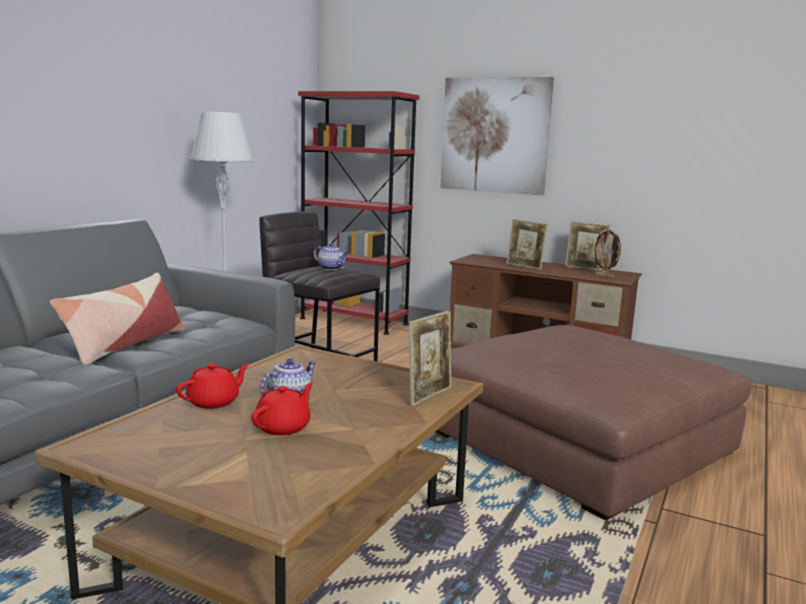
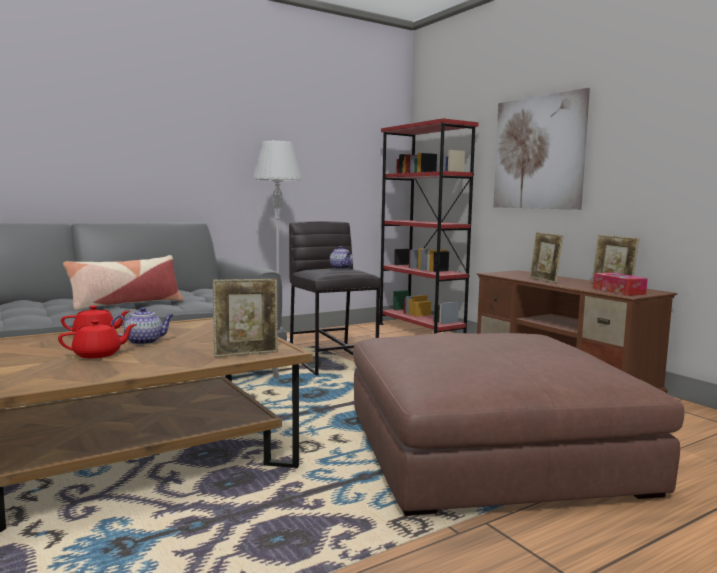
camera: 30 degrees right, 5 degrees down
(604, 276) = (618, 291): picture frame -> tissue box

